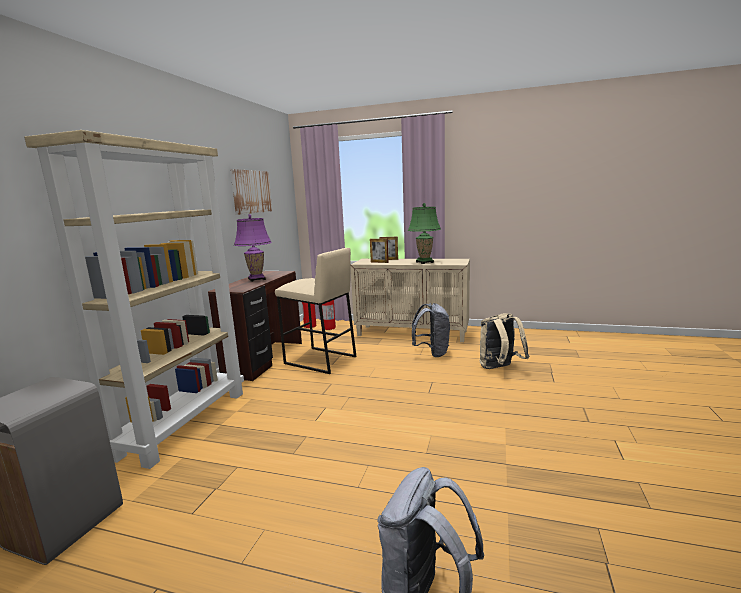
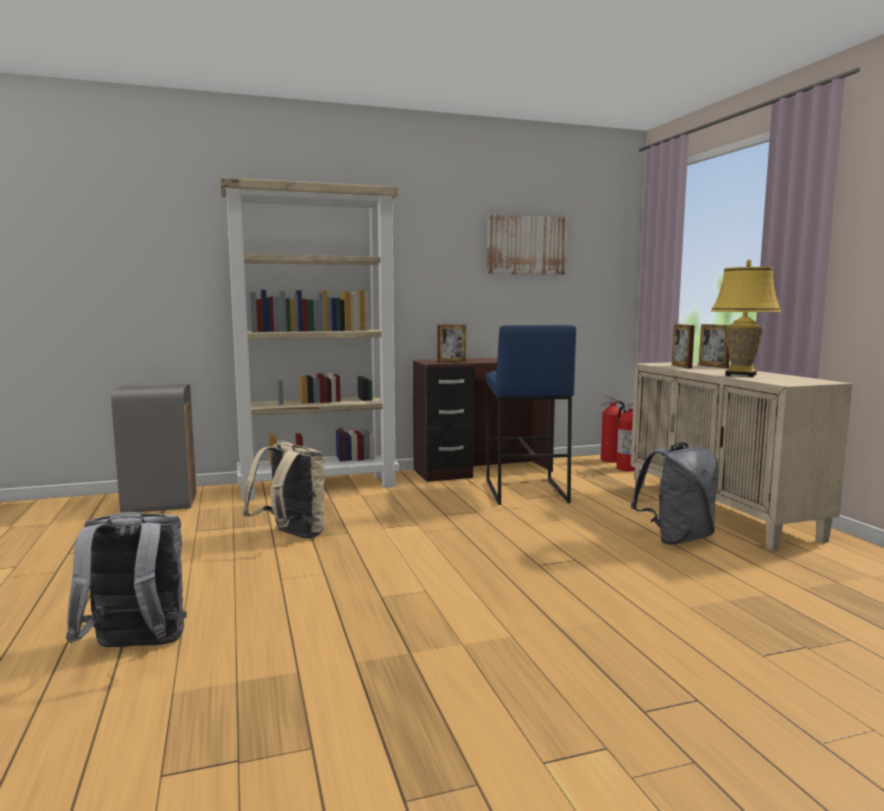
camera: 55 degrees right, 5 degrees down
(248, 286) = (451, 362): none -> picture frame
(257, 279) = (486, 360): purple table lamp -> none
(319, 360) = (524, 491): beige stool -> blue stool
(424, 262) = (741, 375): green table lamp -> yellow table lamp
(499, 368) = (722, 597): beige backpack -> beige backpack (291, 536)

